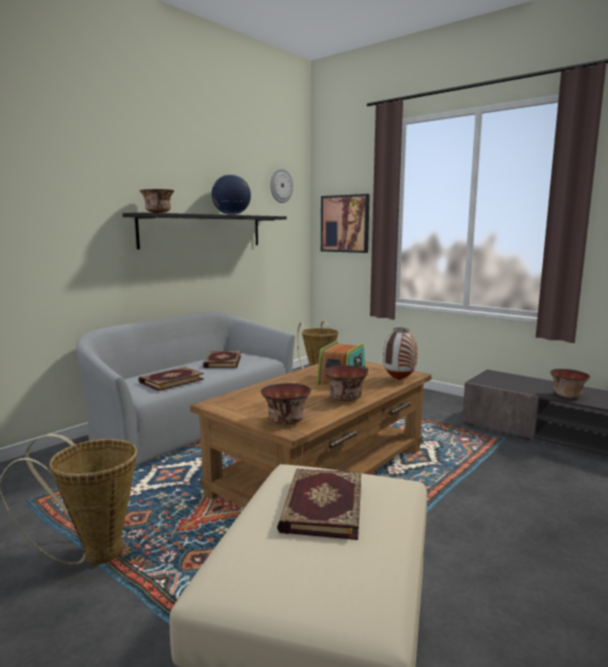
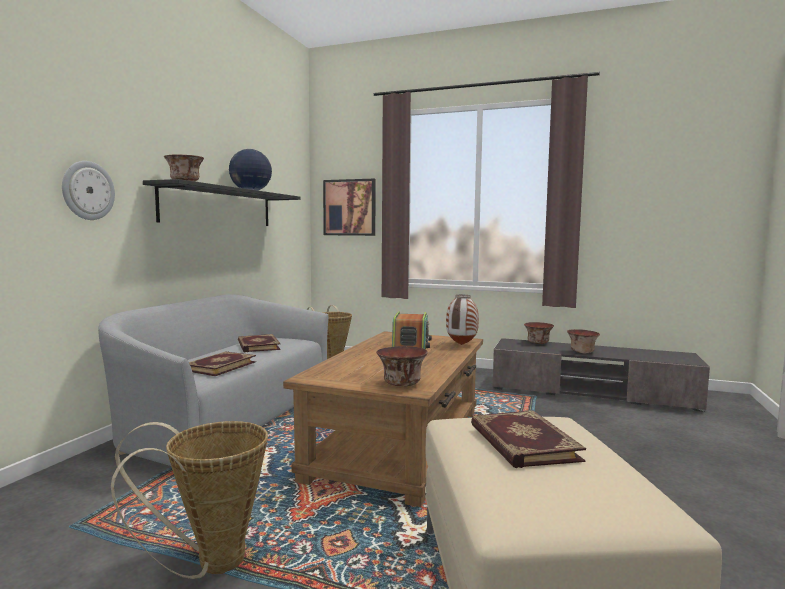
camera: 20 degrees left, 5 degrees down
(280, 185) = (286, 166): wall clock -> wall clock (88, 190)
(346, 399) = (434, 362): bowl -> bowl (538, 343)

